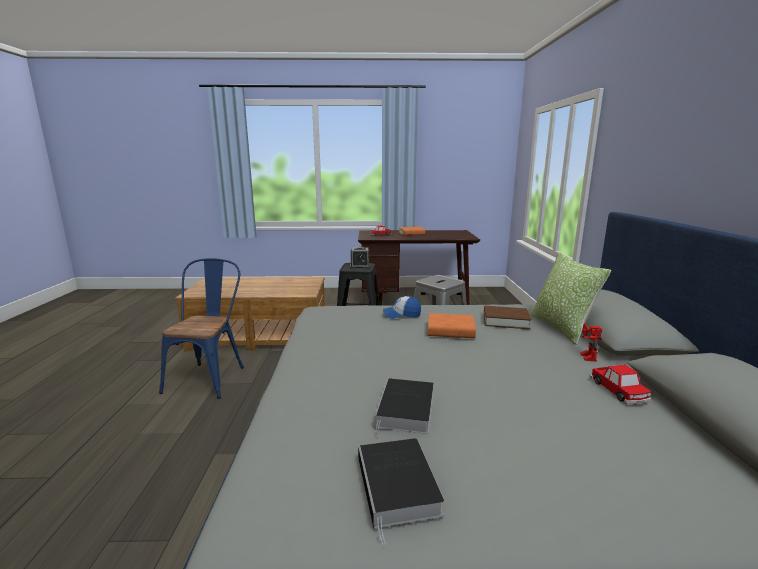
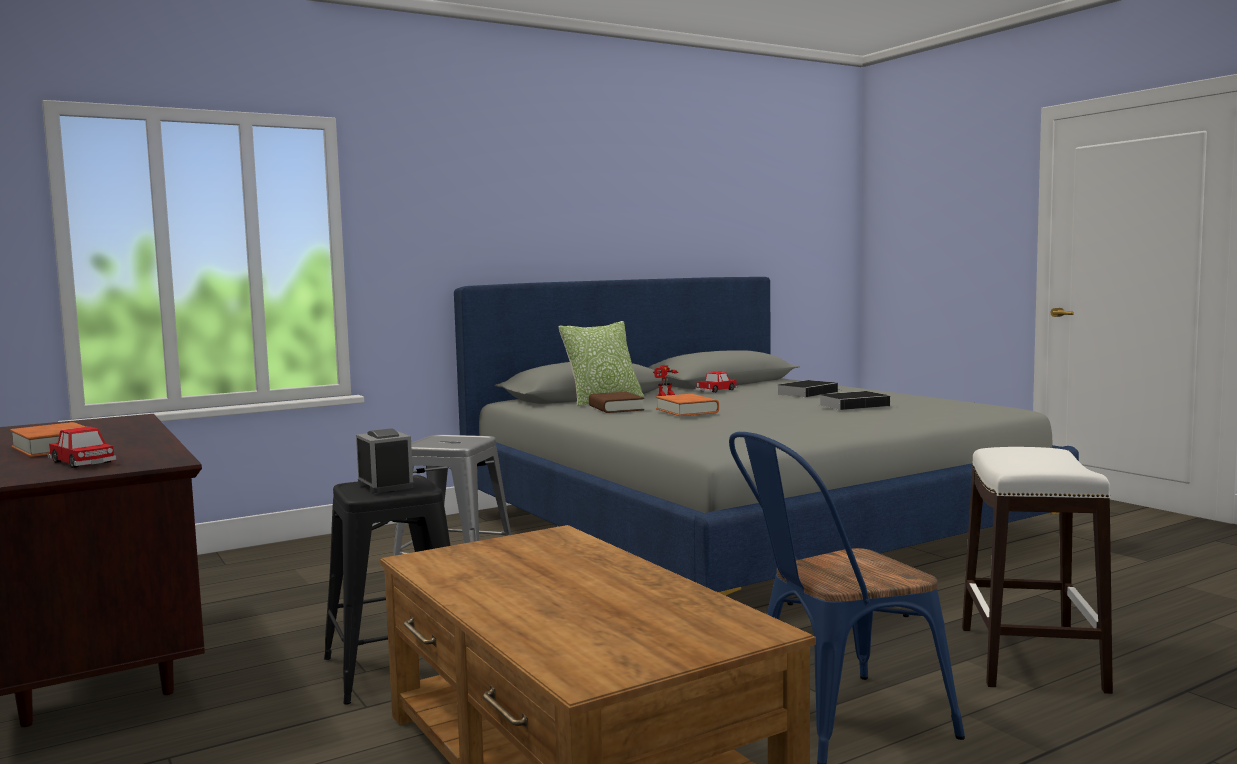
camera: 120 degrees left, 10 degrees down
(147, 454) = (1031, 658): none -> white stool
(398, 487) = (920, 399): book -> book (807, 393)
(401, 314) = (670, 425): cap -> none

